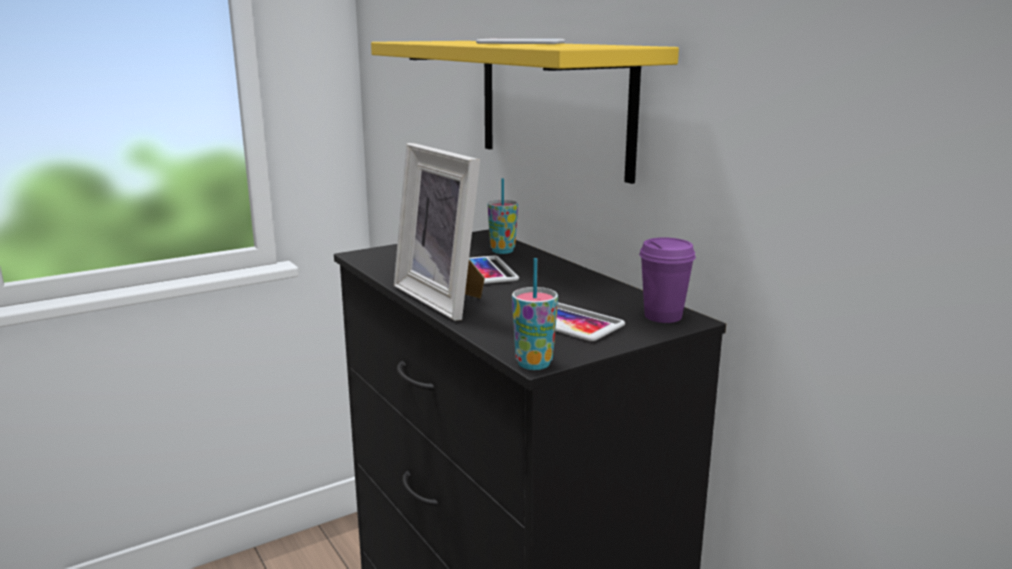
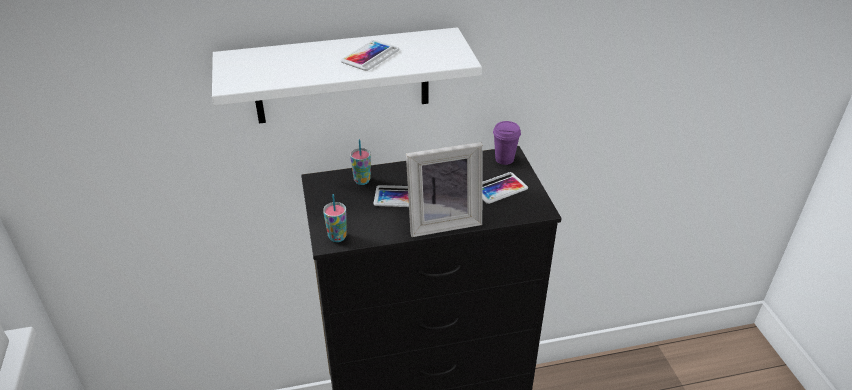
camera: 70 degrees left, 20 degrees up
(534, 364) = (547, 212): cup -> cup (337, 237)
(553, 104) = (342, 76): yellow shelf -> white shelf

